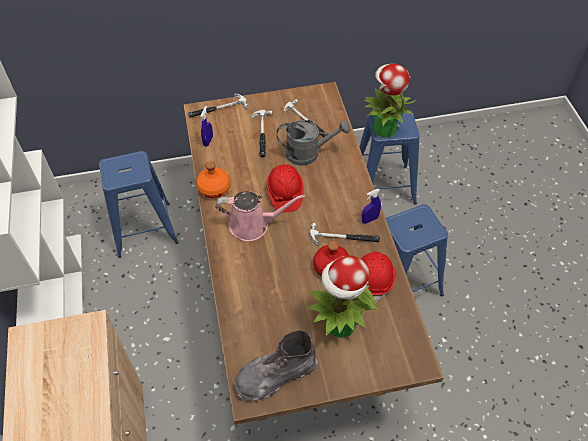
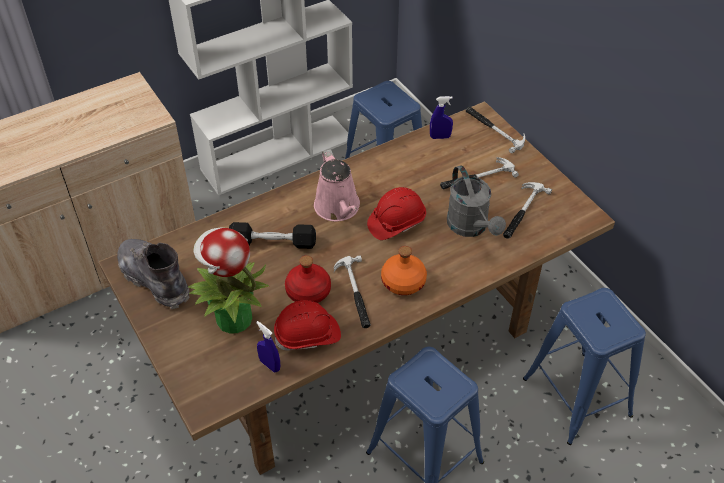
camera: 70 degrees right, 5 degrees down
(214, 188) = (375, 162): orange bottle -> orange bottle (404, 282)
(270, 278) = (273, 242): none -> black dumbbell
(370, 219) = (395, 312): blue spray bottle -> blue spray bottle (269, 365)
(384, 128) = (588, 310): potted plant -> none

